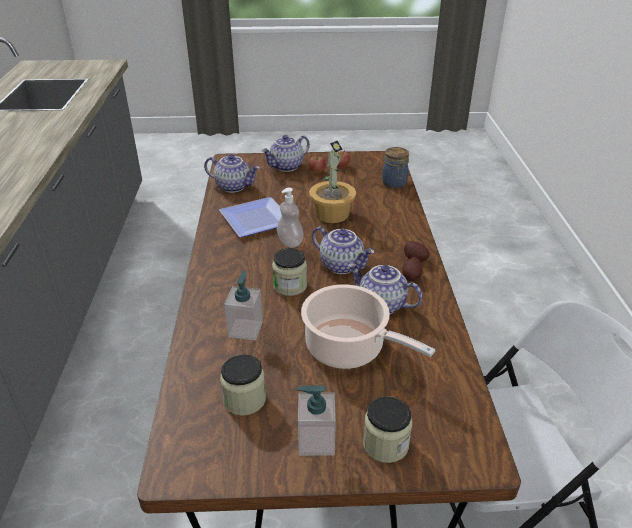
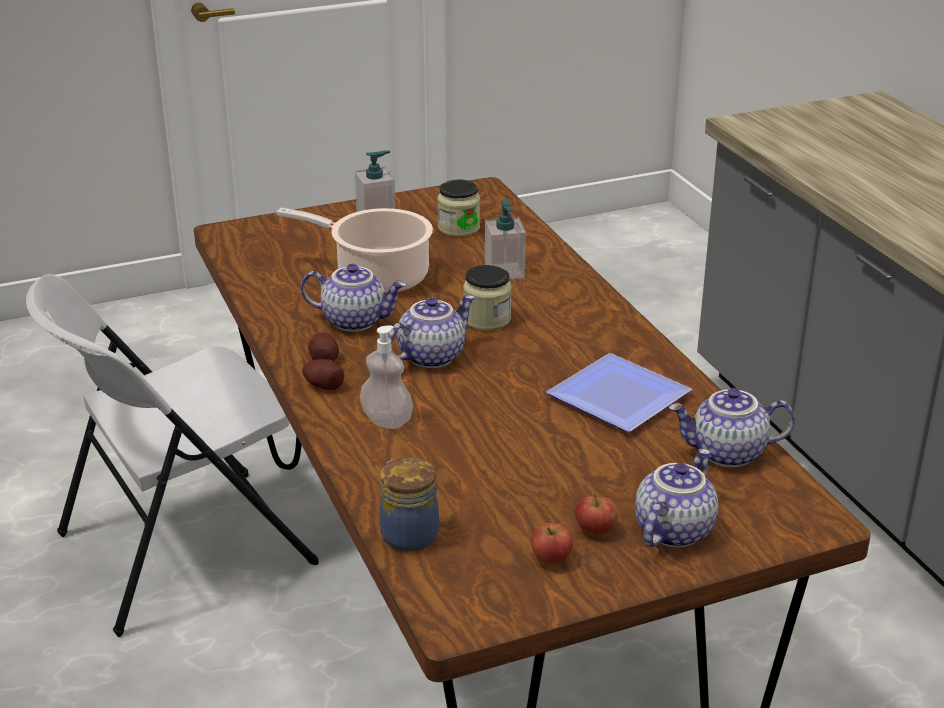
camera: 160 degrees right, 5 degrees down
(290, 242) = (531, 373): soap dispenser -> soap dispenser (387, 420)
(331, 214) = (498, 434): potted plant -> none
(342, 265) = (431, 356): teapot -> teapot turned 120 degrees clockwise
(385, 444) = (314, 226): jar -> none

